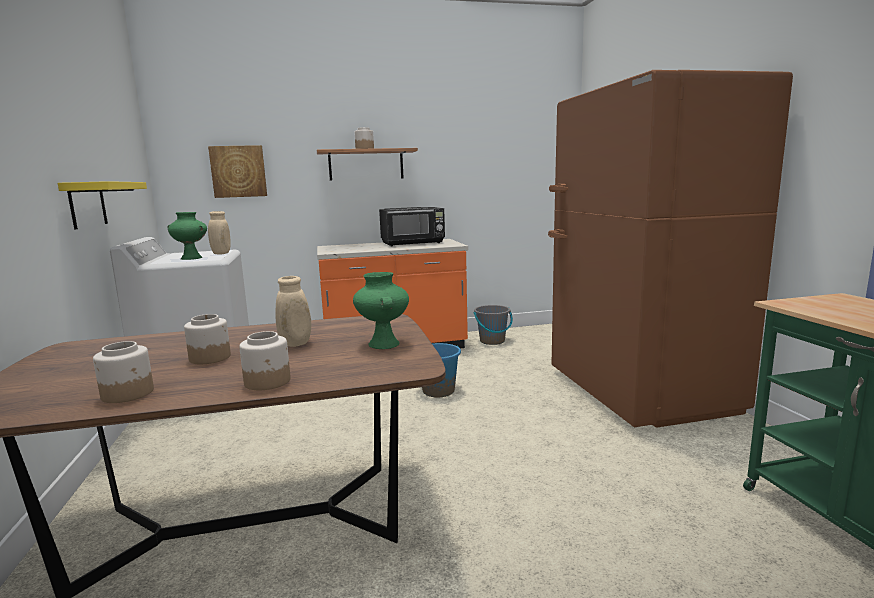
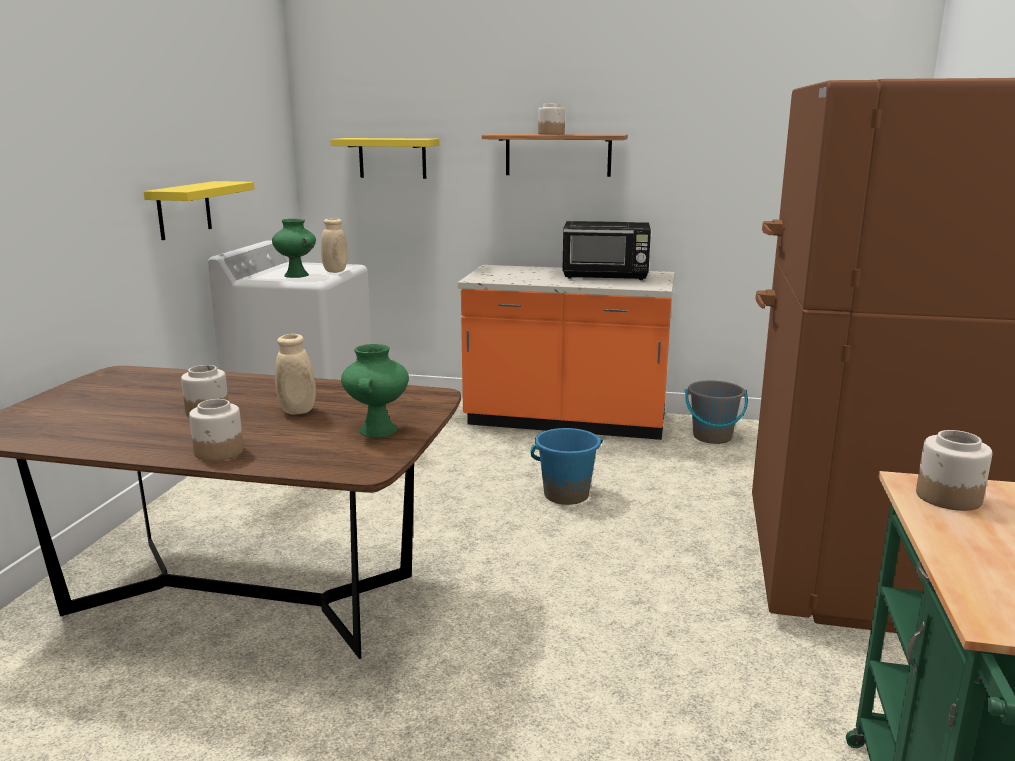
camera: 25 degrees right, 5 degrees up
(128, 393) = (105, 437): jar -> jar (949, 497)
(238, 171) = (392, 158): picture -> yellow shelf

